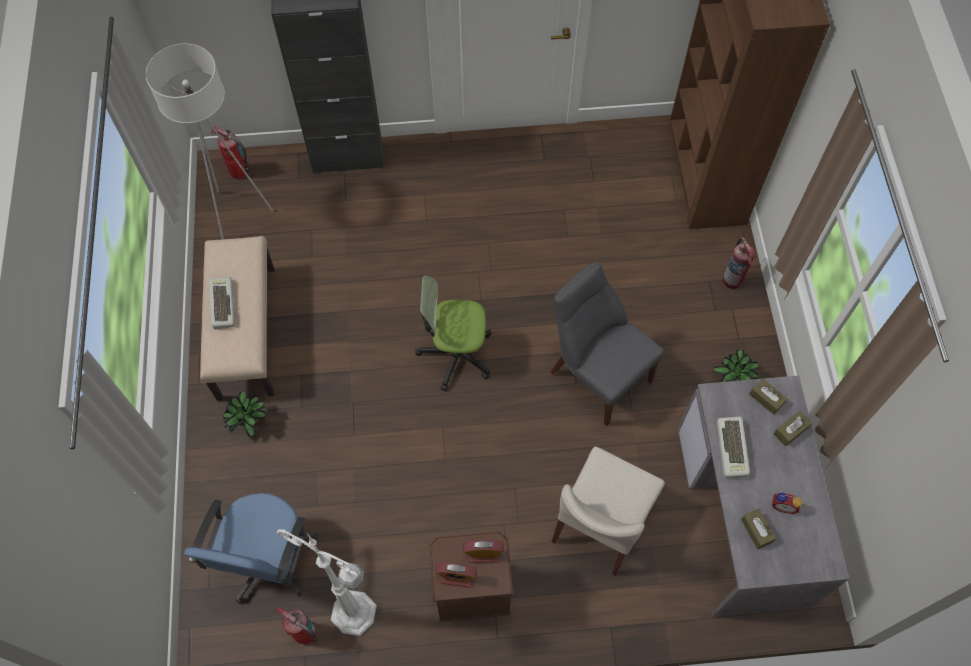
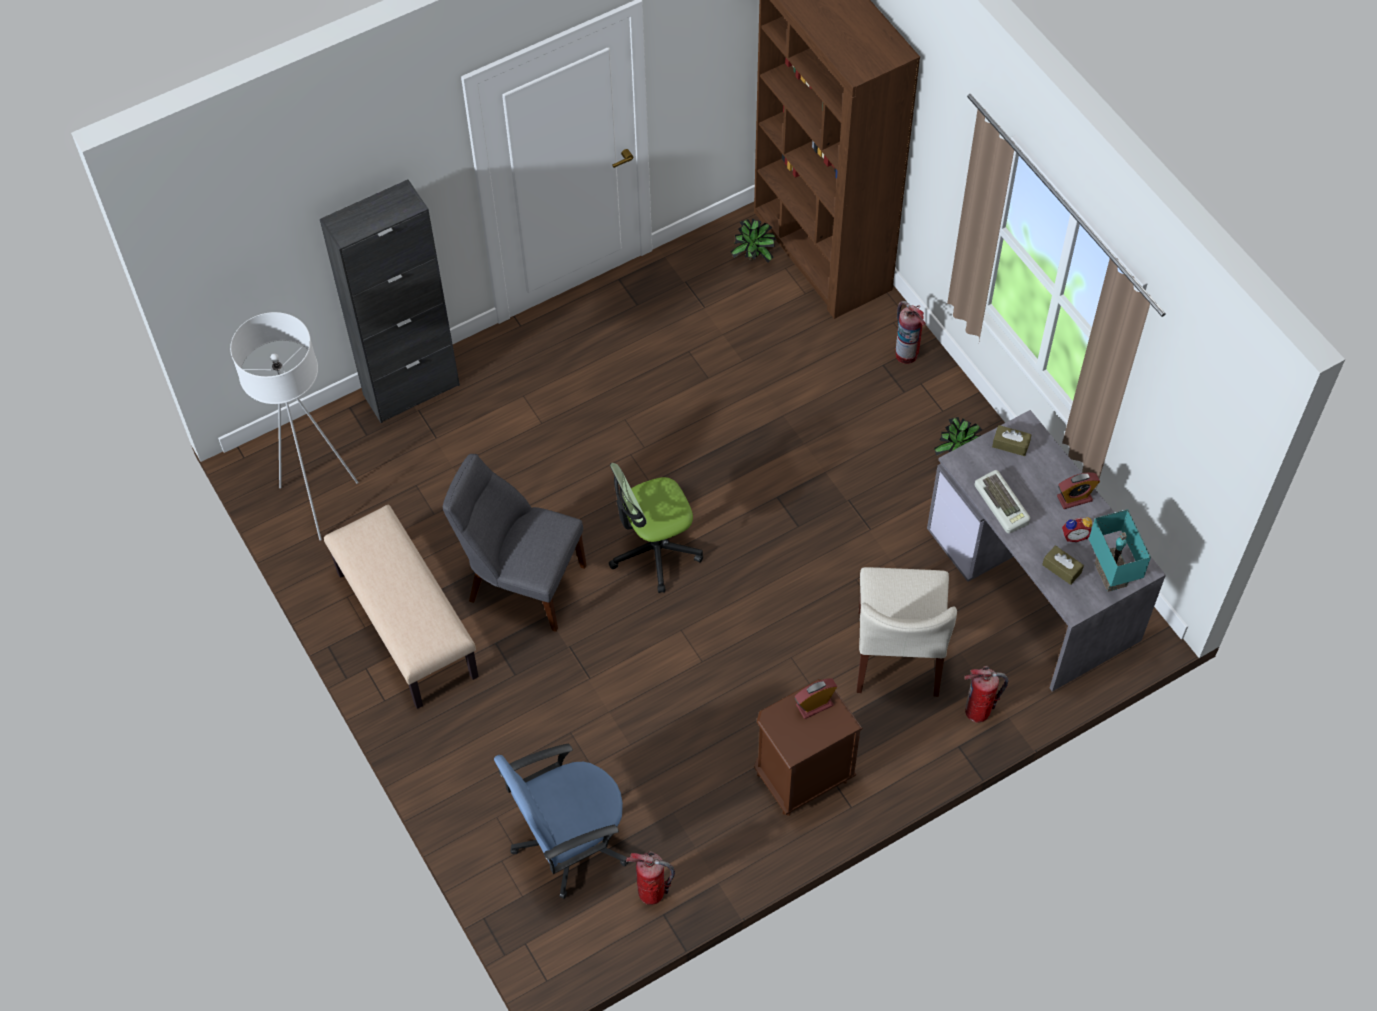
camera: 25 degrees left, 5 degrees down
(221, 304) = (387, 592): keyboard -> none
(239, 172) = (292, 456): fire extinguisher -> fire extinguisher (978, 712)
(250, 422) = (468, 715): potted plant -> potted plant (754, 257)
(267, 559) = (569, 841): blue office chair -> blue office chair turned 75 degrees clockwise
(356, 614) = (694, 851): white floor lamp -> none
(457, 577) = (800, 737): alarm clock -> alarm clock (1074, 498)
(597, 374) = (815, 508): grey chair -> grey chair (522, 582)
(790, 431) = (1048, 465): brown tissue box -> none
(800, 557) = (1112, 575): none -> turquoise table lamp

